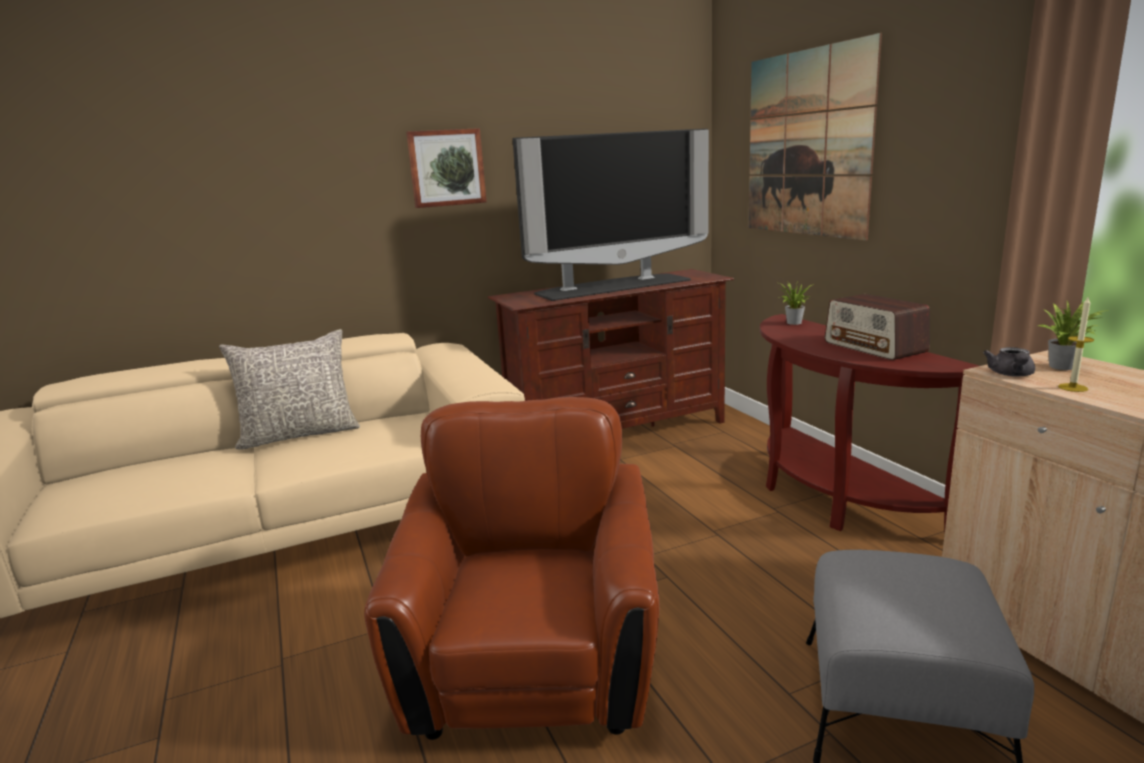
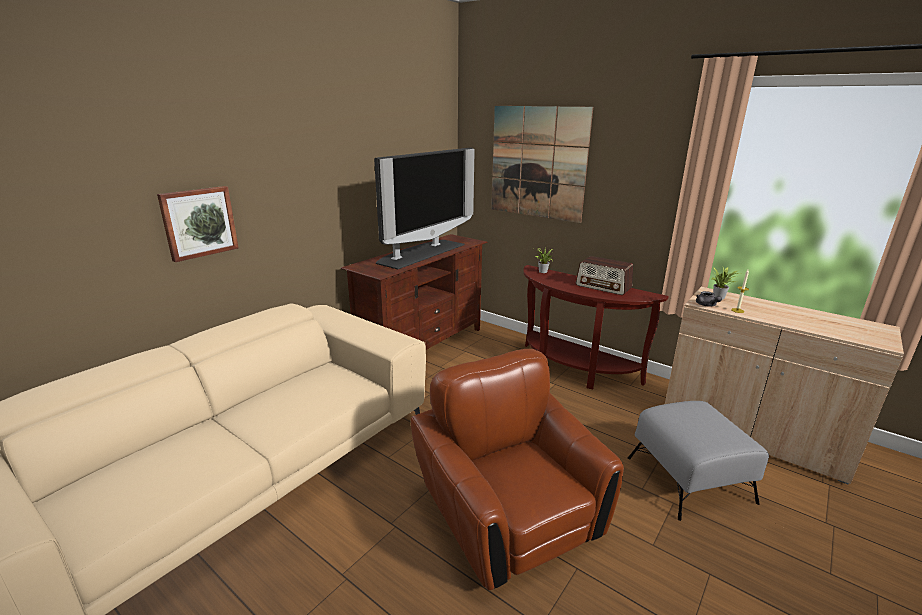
camera: 30 degrees left, 5 degrees up
(299, 434) = (250, 400): grey pillow -> none
(446, 168) = (311, 175): picture -> picture (199, 222)

